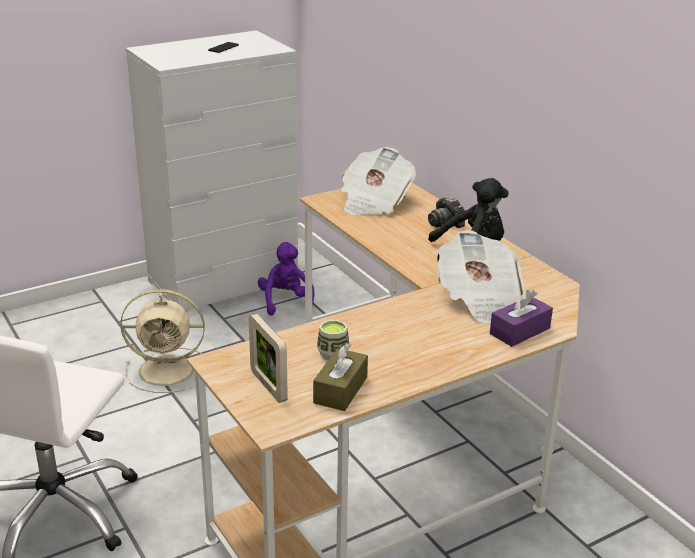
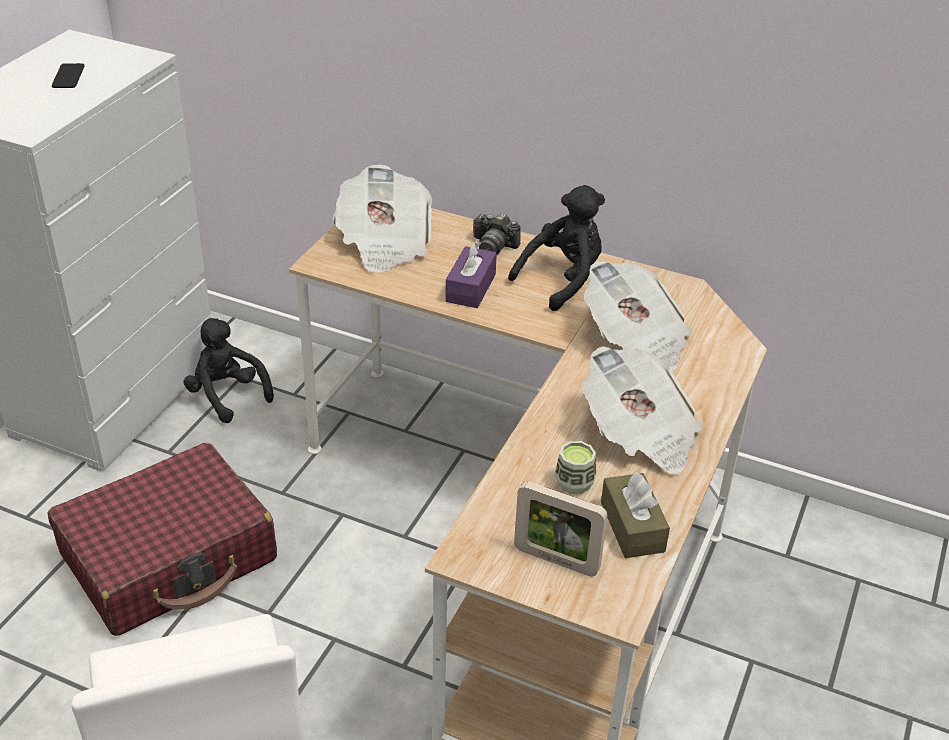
camera: 35 degrees left, 10 degrees up
(169, 370) = (169, 557): beige fan -> red suitcase
(286, 302) = (227, 395): purple plush toy -> black plush toy
(412, 347) = (640, 435): none -> newspaper
(519, 331) = (715, 366): purple tissue box -> purple tissue box (470, 288)

